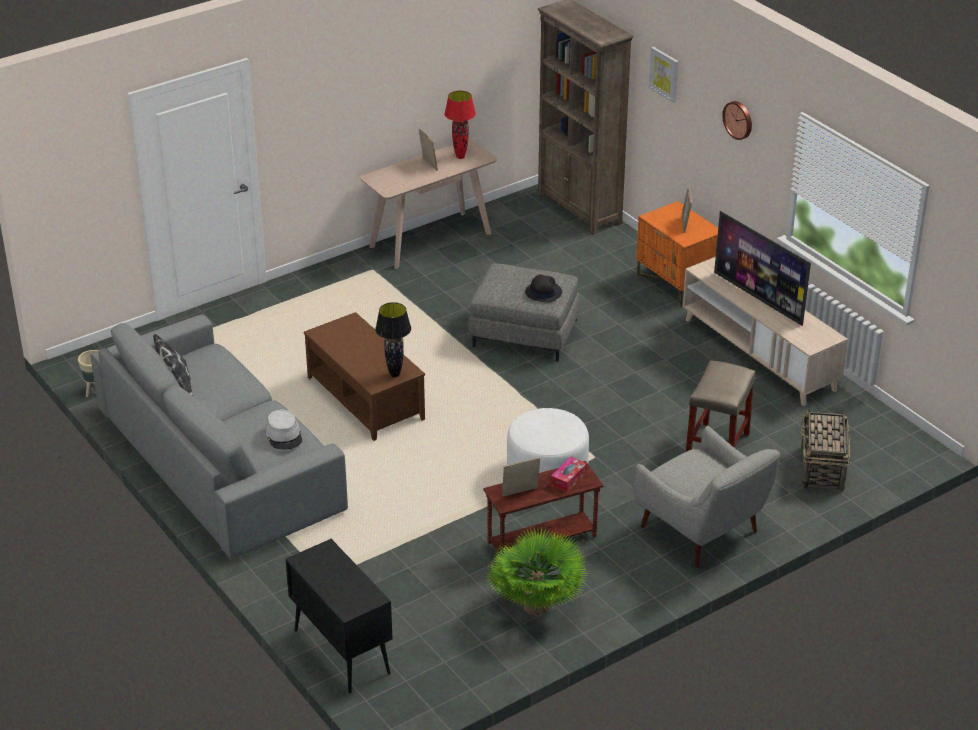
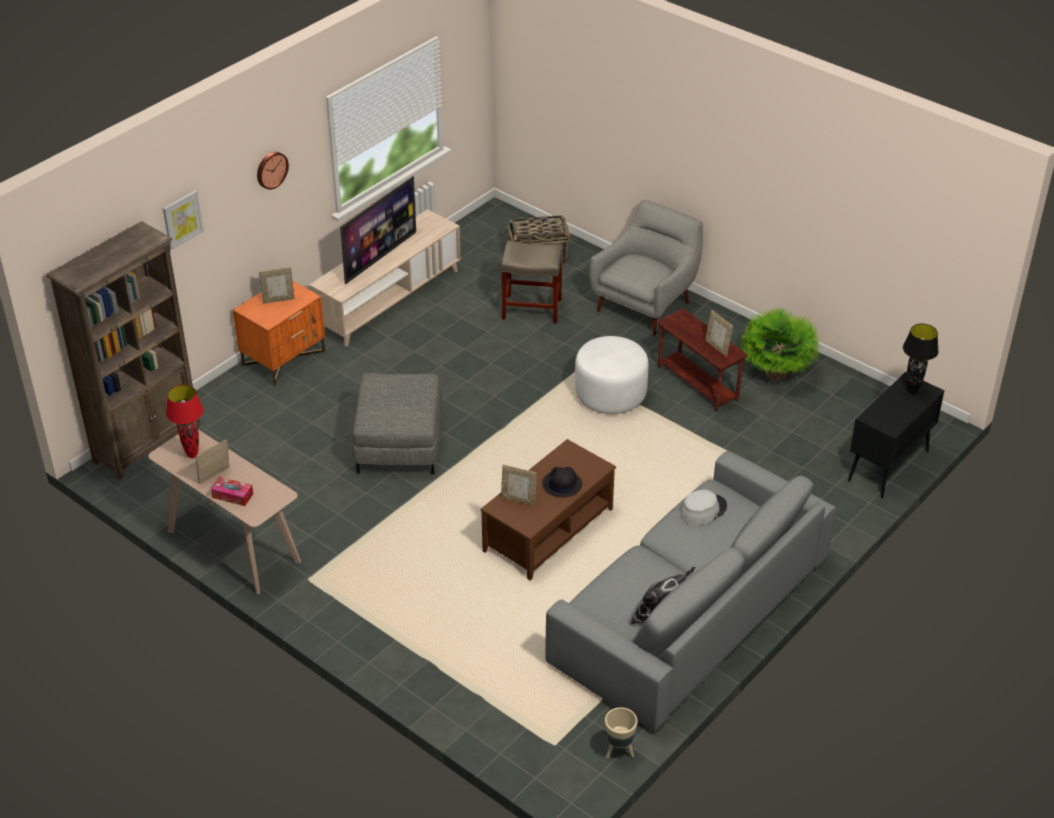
camera: 105 degrees left, 5 degrees up
(355, 333) = (518, 500): none -> picture frame
(394, 375) = (578, 457): black table lamp -> black table lamp (912, 392)
(543, 292) = (405, 385): black hat -> black hat (562, 484)
(568, 479) = (685, 325): tissue box -> tissue box (232, 495)

